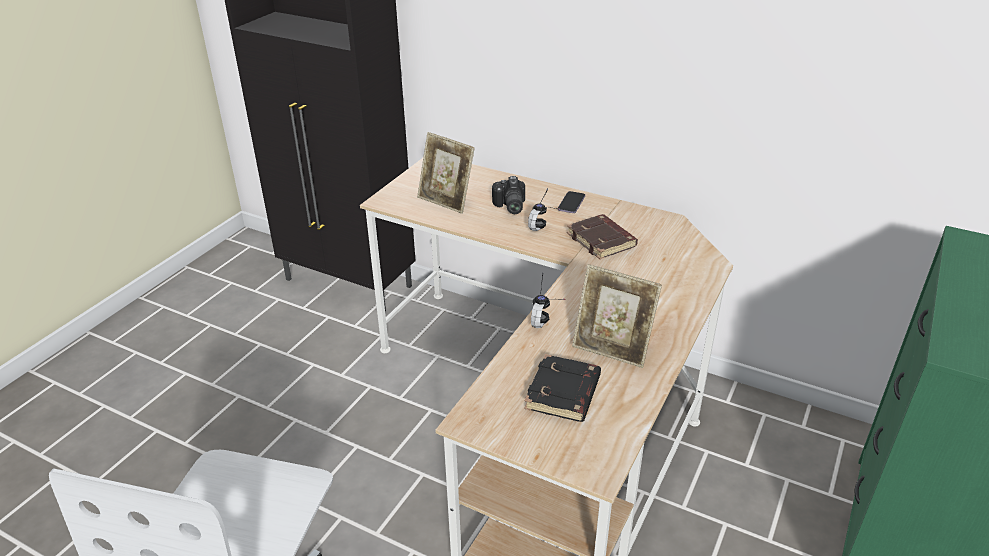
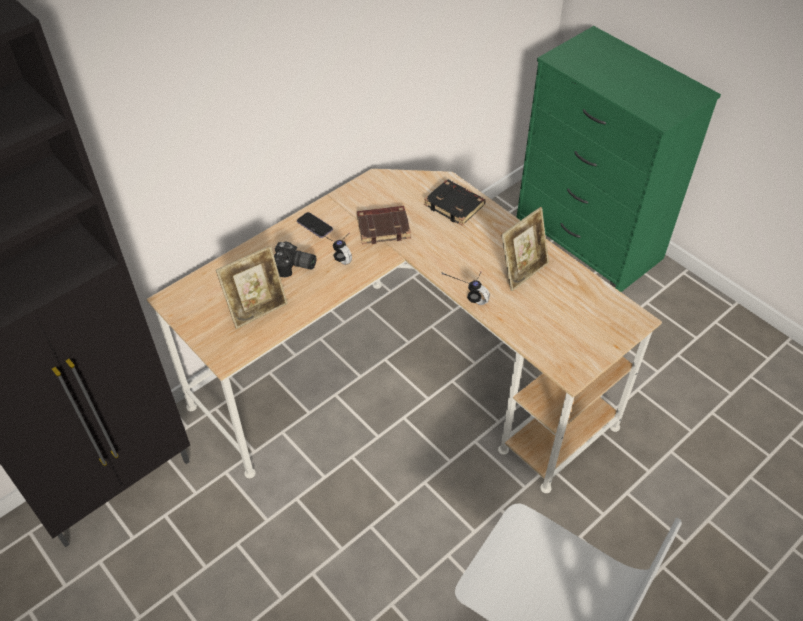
camera: 70 degrees left, 15 degrees up
(564, 394) = (560, 312): black book -> black book (455, 205)

